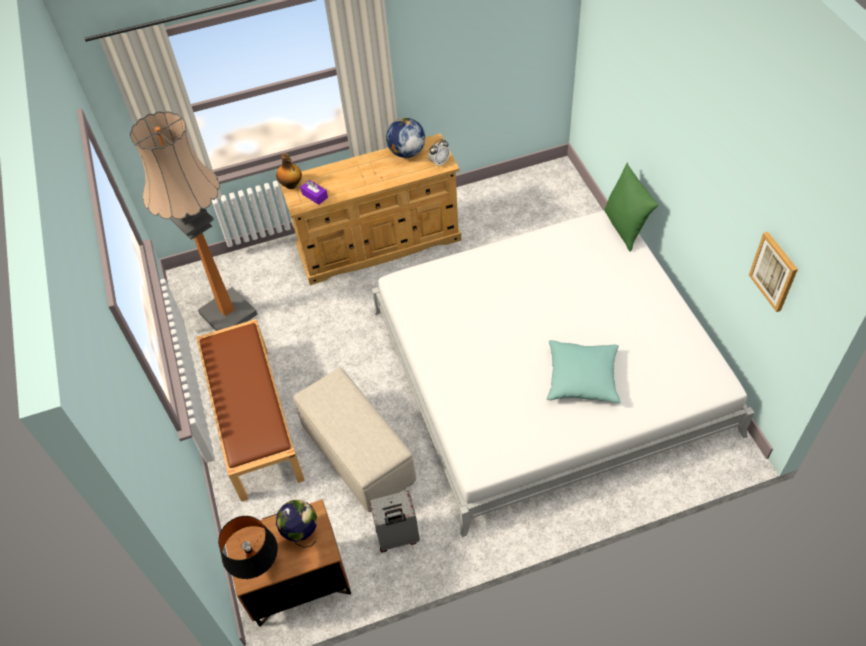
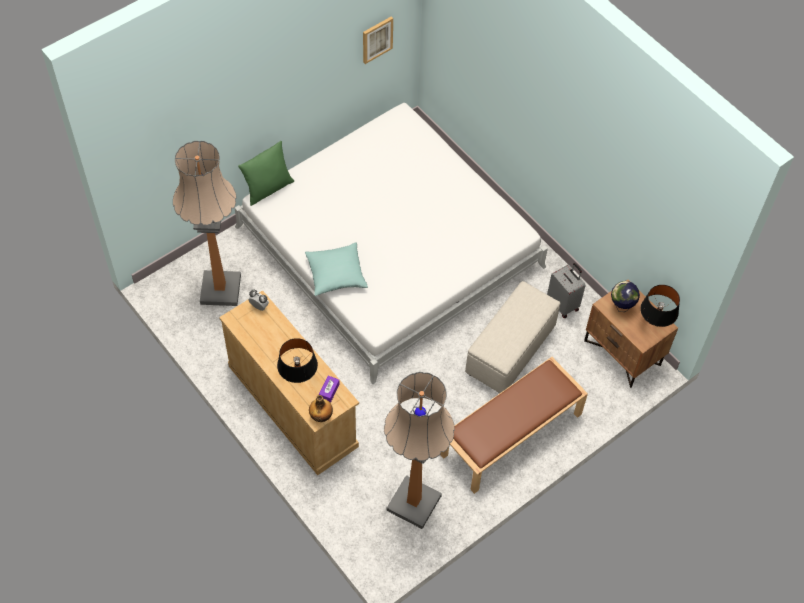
camera: 115 degrees left, 5 degrees up
(342, 177) = (298, 378): none -> black table lamp
(406, 152) = (252, 336): globe -> none
(537, 214) = (220, 289): none -> floor lamp
(582, 378) = (426, 190): turquoise pillow -> turquoise pillow (336, 274)

